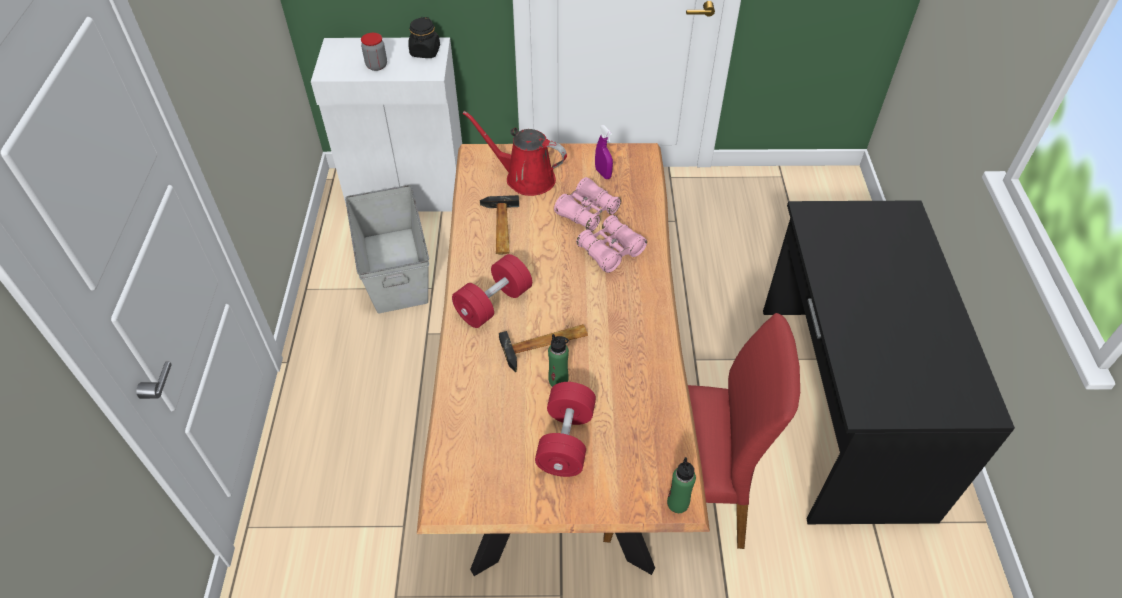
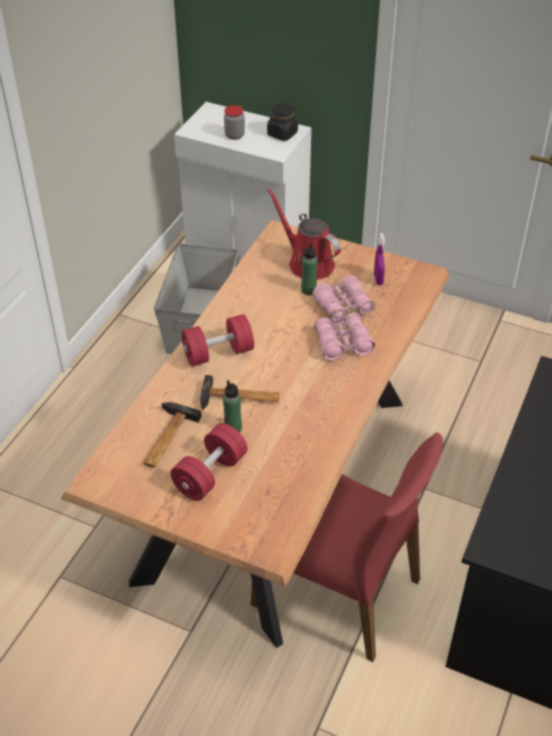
camera: 25 degrees right, 5 degrees down
(500, 228) = (260, 297): hammer -> hammer (165, 439)
(678, 503) = (269, 553): green bottle -> green bottle (308, 290)

